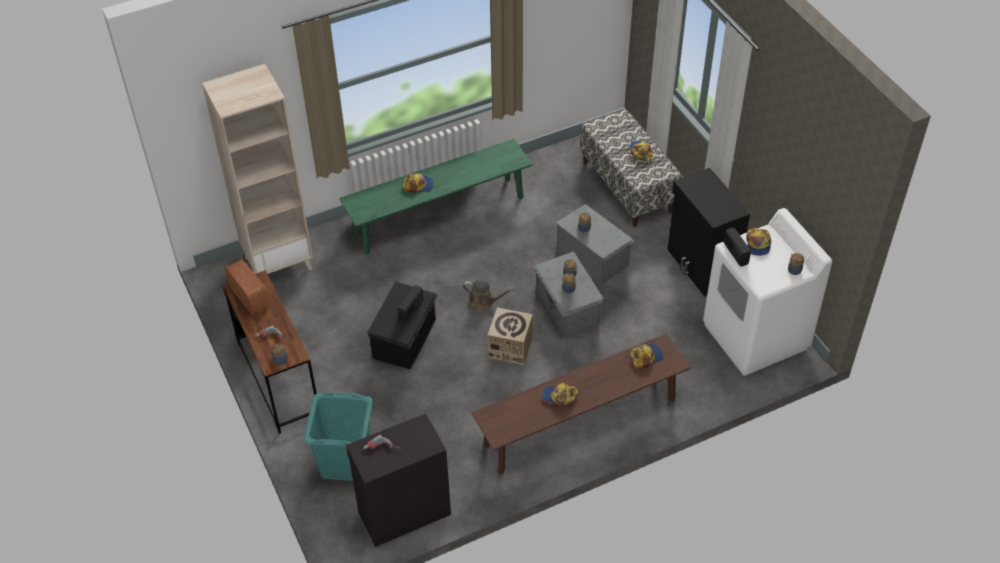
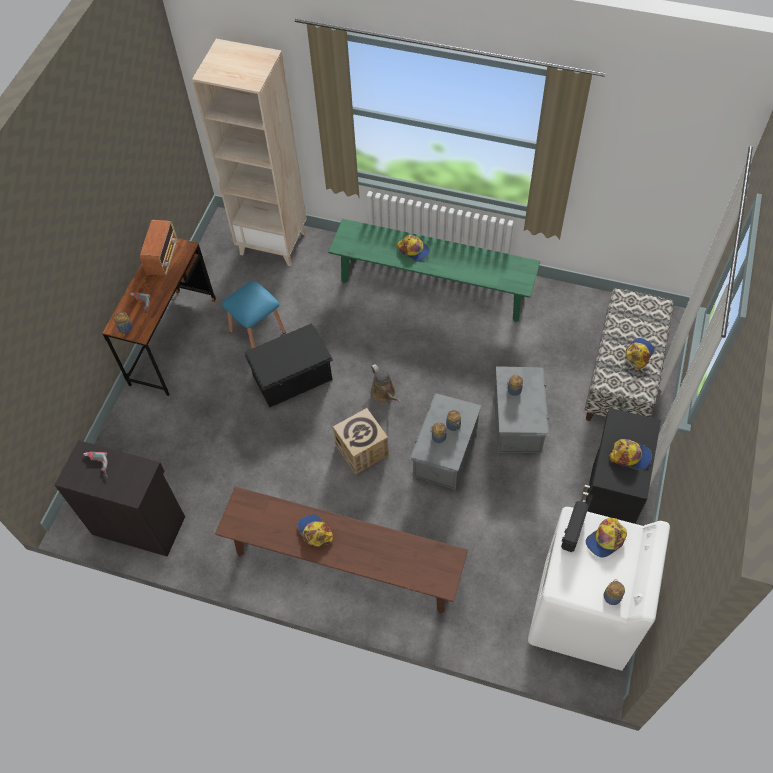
camera: 45 degrees right, 10 degrees up
(340, 328) = (257, 332): none -> blue stool
(345, 462) = (145, 447): turquoise laundry basket -> none
(411, 309) = (297, 357): radio -> none
(646, 357) = (425, 557): cap -> cap (630, 456)

